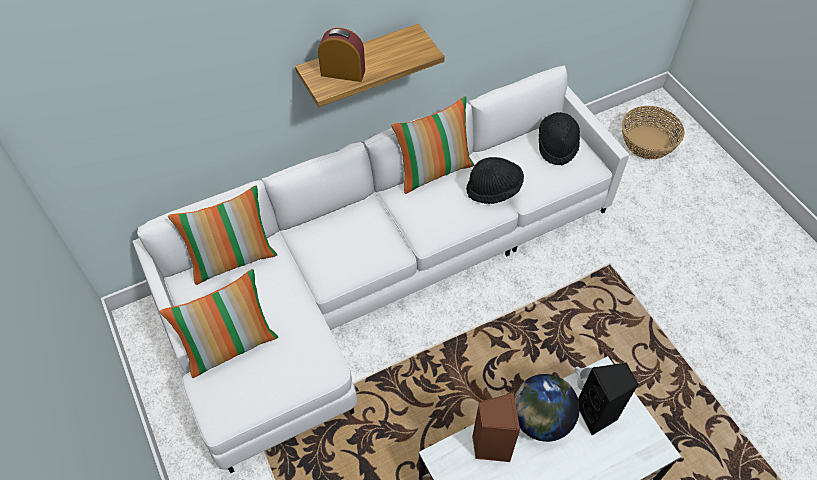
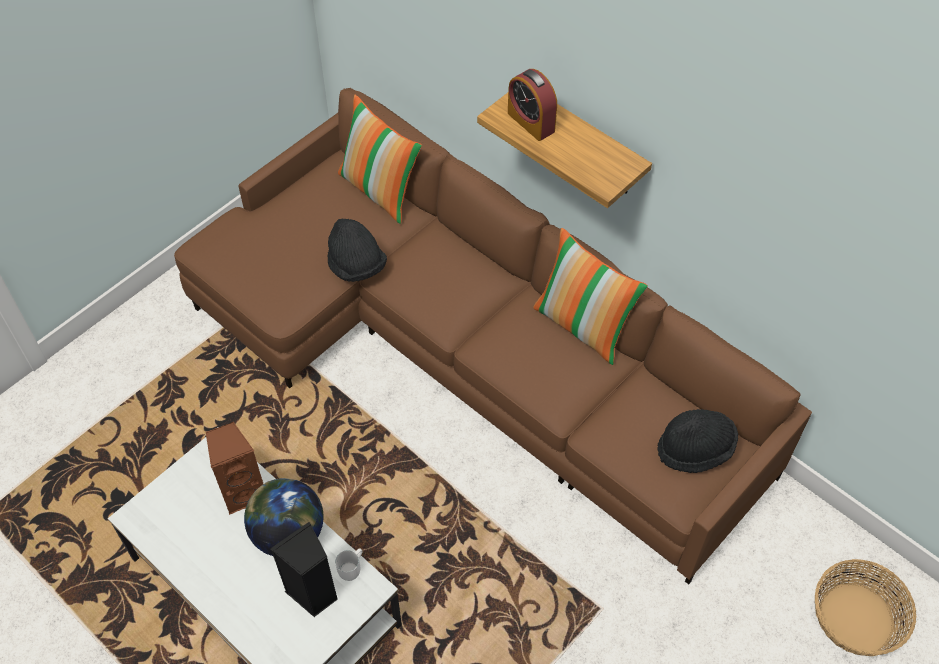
camera: 70 degrees right, 0 degrees up
(230, 345) = (279, 226): pillow -> none
(343, 72) = (531, 122): alarm clock -> alarm clock turned 150 degrees clockwise
(377, 276) = (468, 354): white sofa -> brown sofa
(494, 189) = (582, 395): black hat -> black hat (356, 266)

